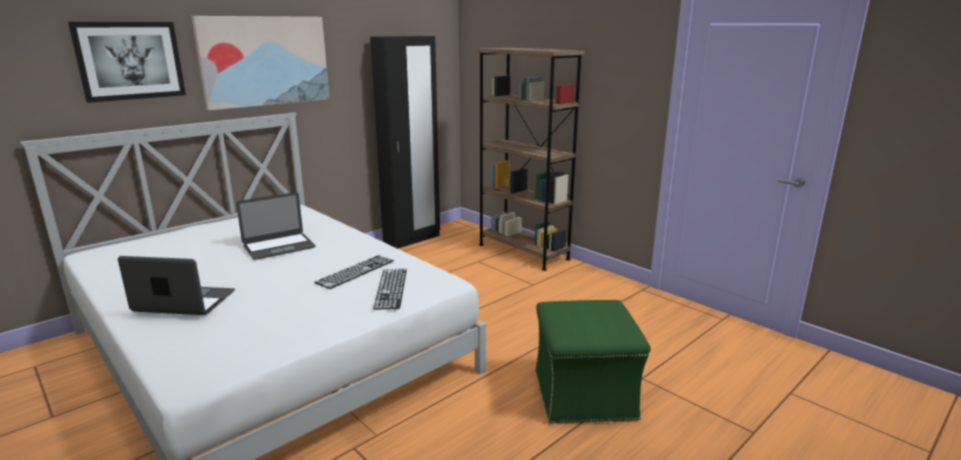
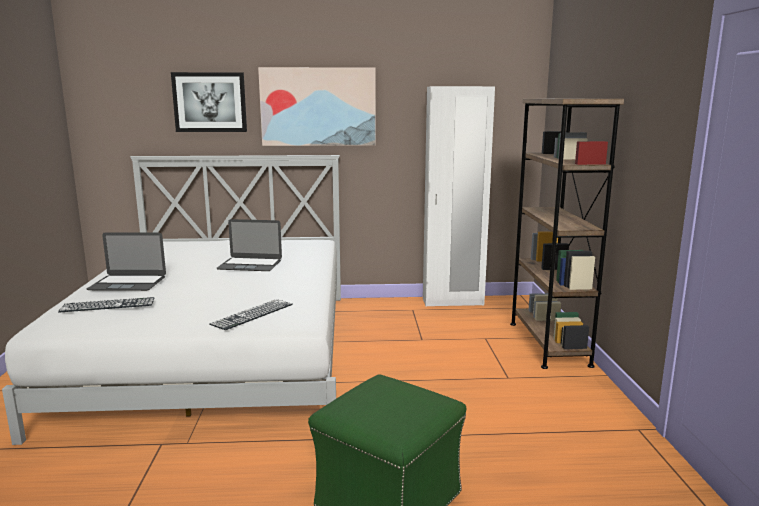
camera: 40 degrees right, 5 degrees down
(184, 301) = (128, 283): laptop -> laptop turned 135 degrees clockwise
(355, 271) = (257, 295): keyboard -> keyboard (108, 305)
(412, 239) = (453, 302): black wardrobe -> white wardrobe

